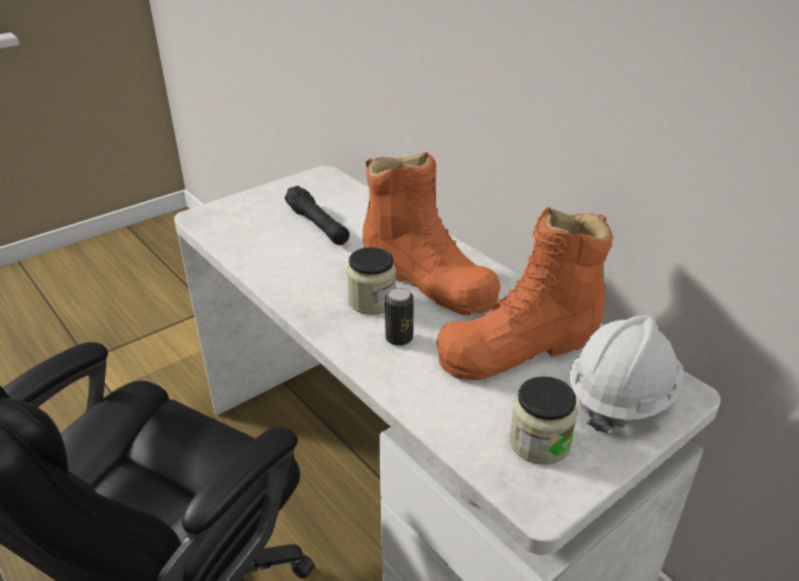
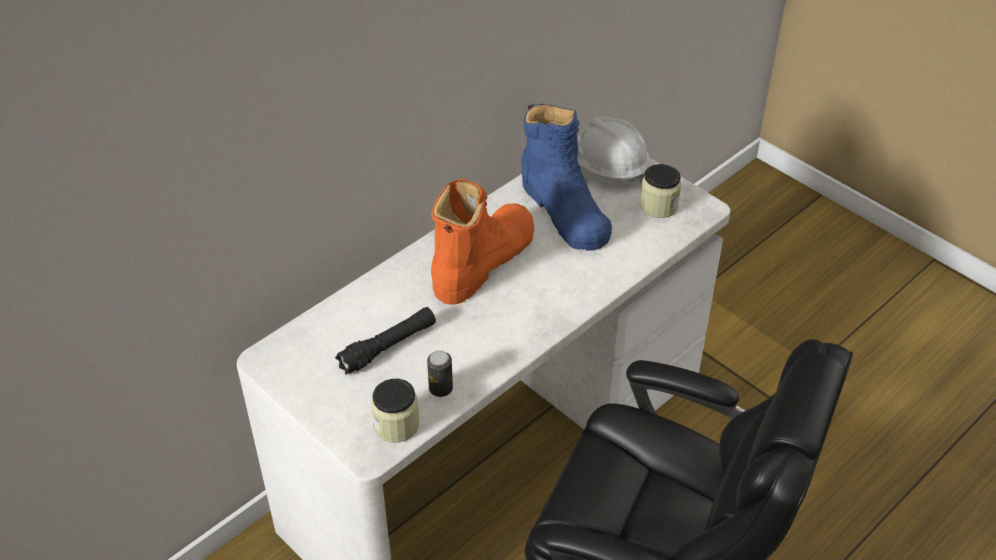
camera: 95 degrees left, 10 degrees up
(372, 301) = (518, 294): jar -> jar (396, 425)
(399, 338) = (566, 274): can -> can (440, 389)
(520, 346) = (564, 211): orange boot -> blue boot

